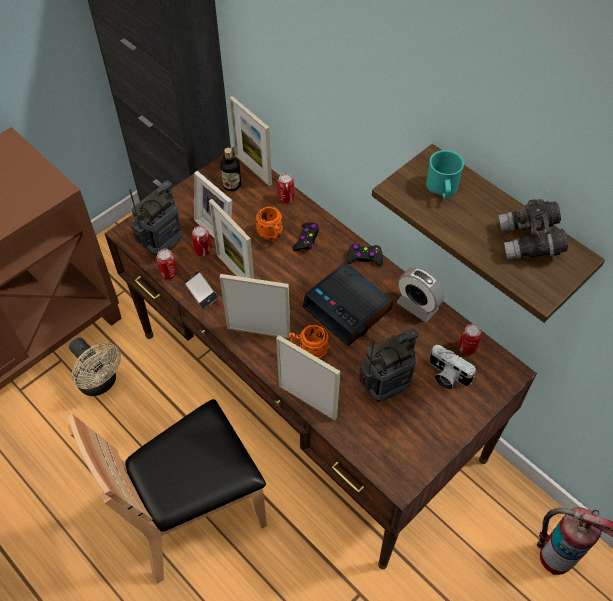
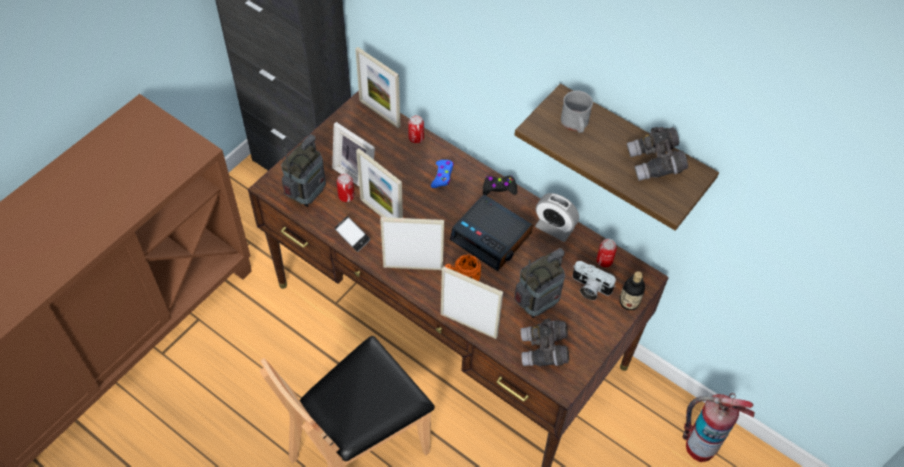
camera: 10 degrees left, 0 degrees up
(101, 383) = (243, 337): beige fan -> none
(169, 273) = (318, 221): can -> none
(232, 185) = (362, 130): bottle -> bottle (629, 302)
(271, 236) = (409, 176): orange mug -> none
(306, 239) = (442, 176): black game controller -> blue game controller
(385, 440) = (544, 350): none -> grey binoculars
(442, 189) = (575, 124): turquoise mug -> grey mug

